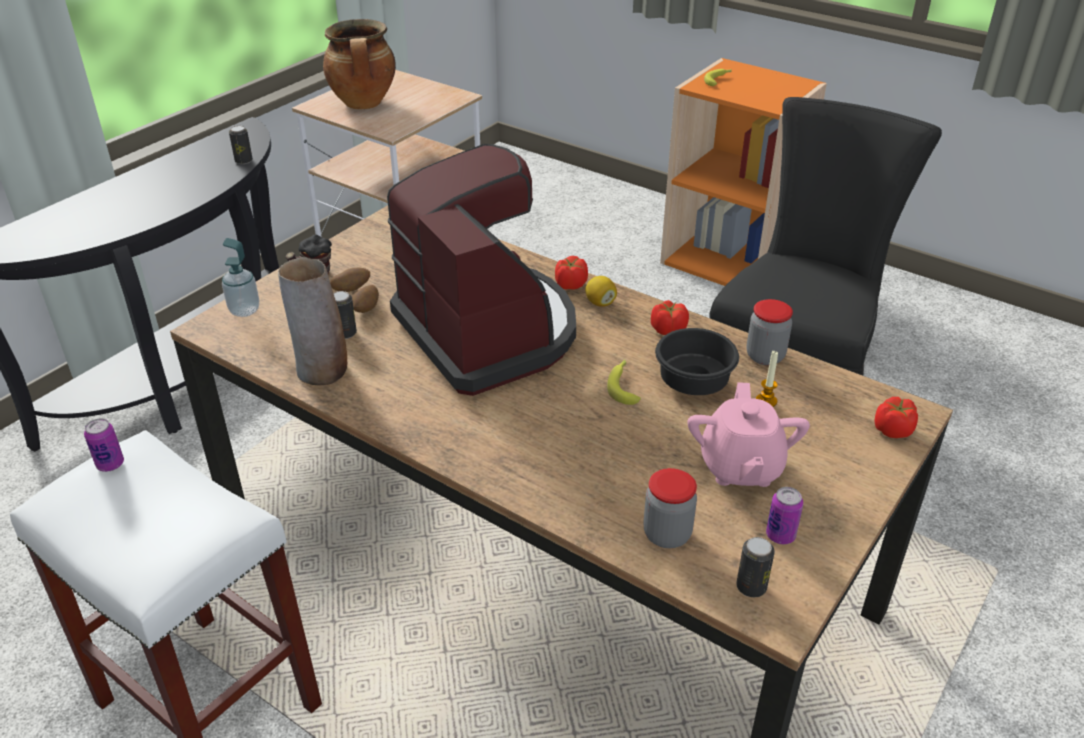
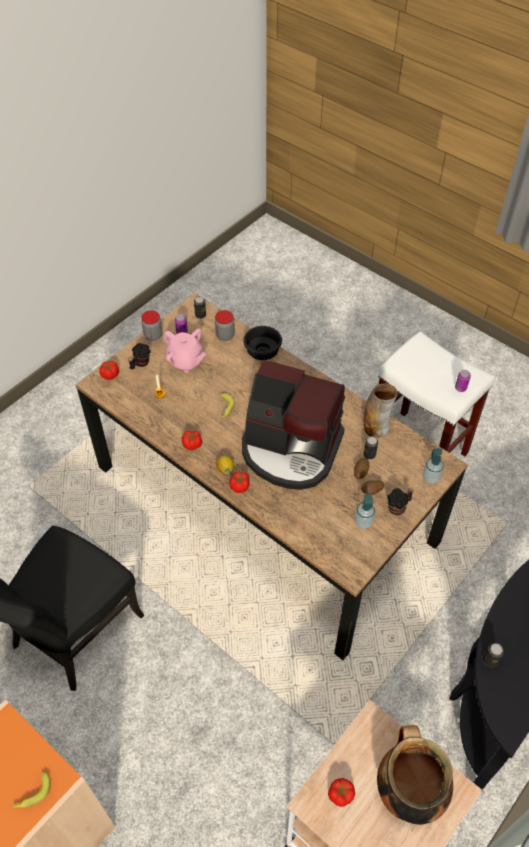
camera: 175 degrees left, 15 degrees up
(372, 258) = (363, 522): none -> soap dispenser
(430, 100) = (340, 794): none -> tomato
(488, 332) = (290, 450): coffee machine -> coffee machine turned 45 degrees counterclockwise
(691, 382) = (192, 408): black bowl -> black bowl (263, 352)
(740, 467) = (185, 361): pink teapot -> pink teapot turned 120 degrees clockwise
(765, 356) = (148, 422): jar -> jar (153, 335)
(841, 456) = (140, 364): none -> mug

